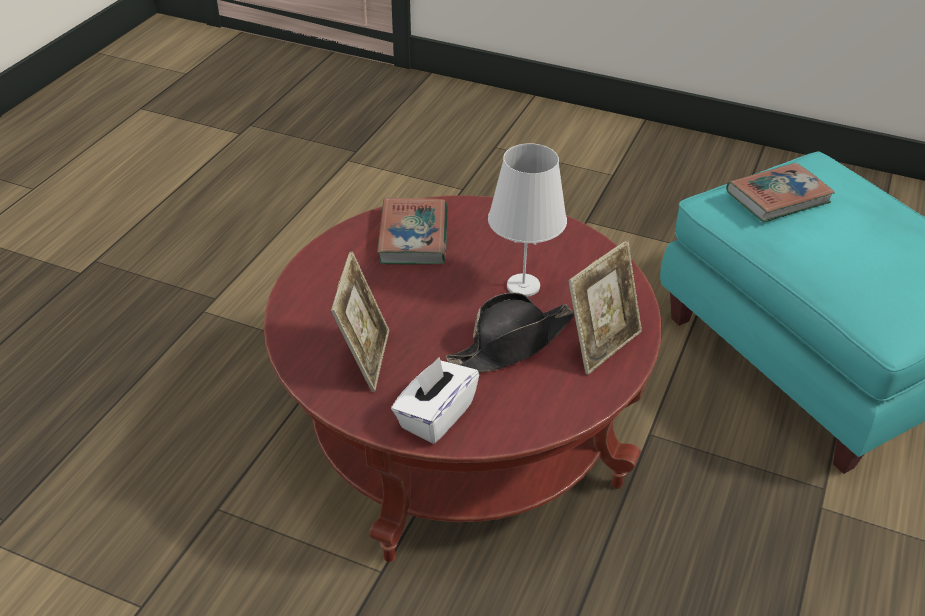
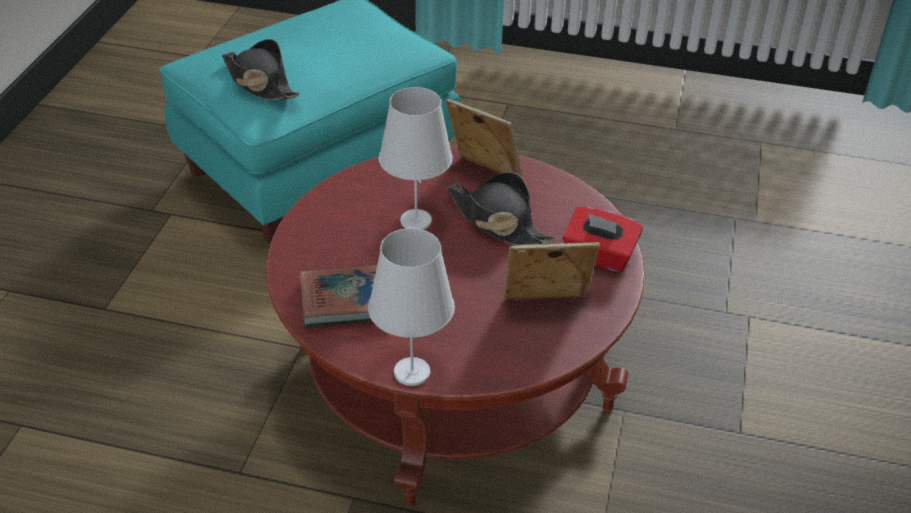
camera: 100 degrees left, 0 degrees up
(311, 263) = (411, 372): none -> white table lamp
(435, 416) = (599, 256): white tissue box -> red tissue box
(778, 197) = (259, 82): book -> black hat

